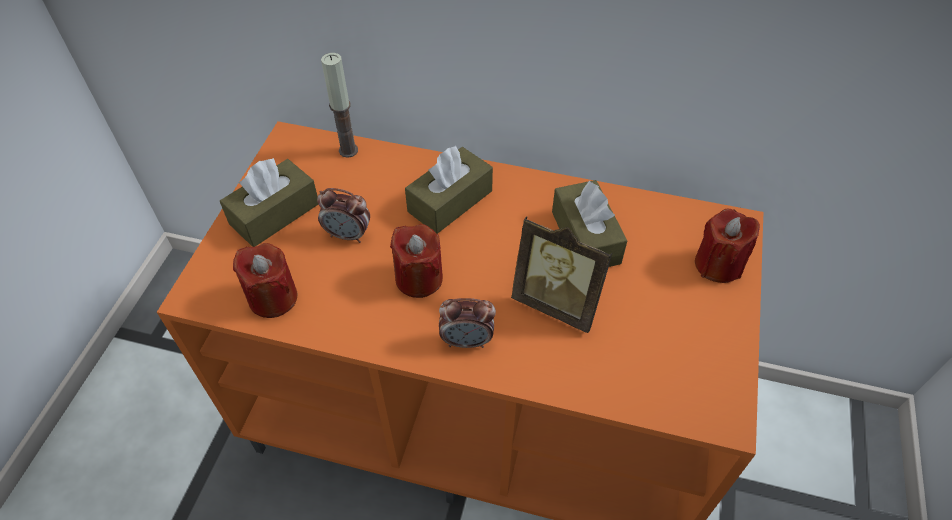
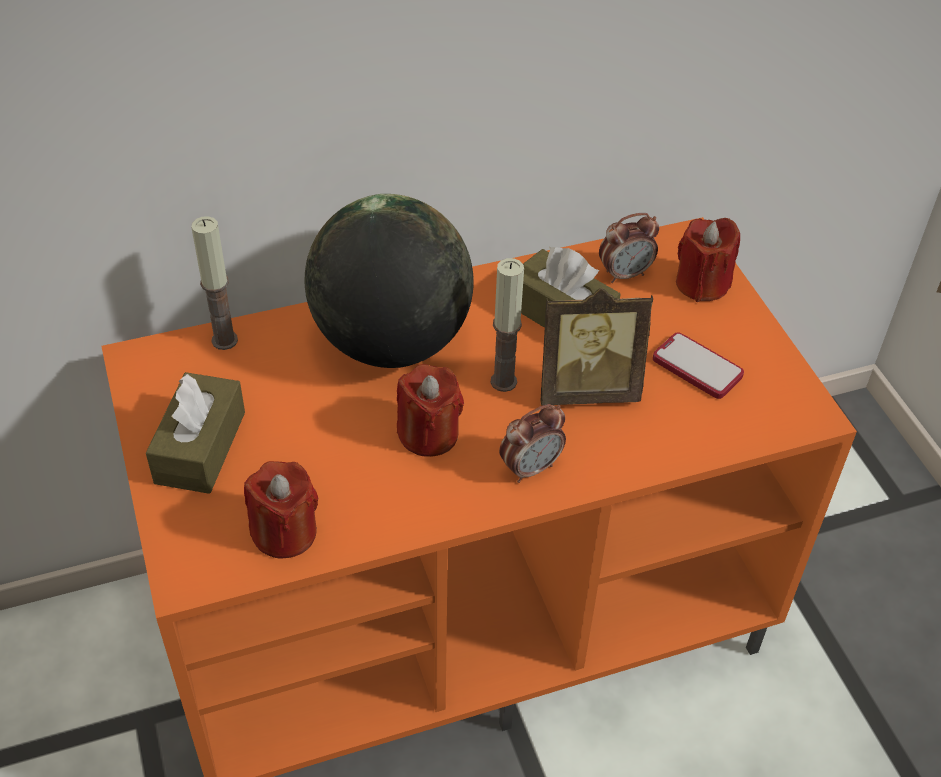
camera: 35 degrees left, 5 degrees down
(348, 235) = (310, 428): alarm clock -> alarm clock (625, 274)
(450, 201) = (392, 342): brown tissue box -> globe
(502, 266) = (503, 381): none -> candle
(658, 329) = (697, 367): none -> phone

